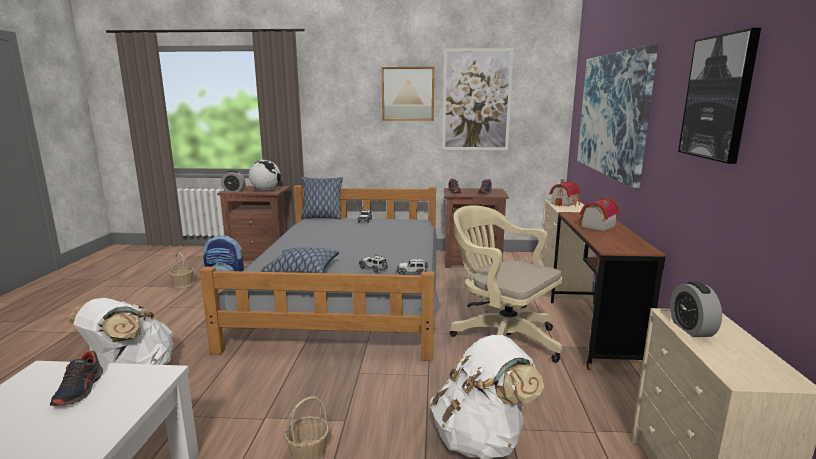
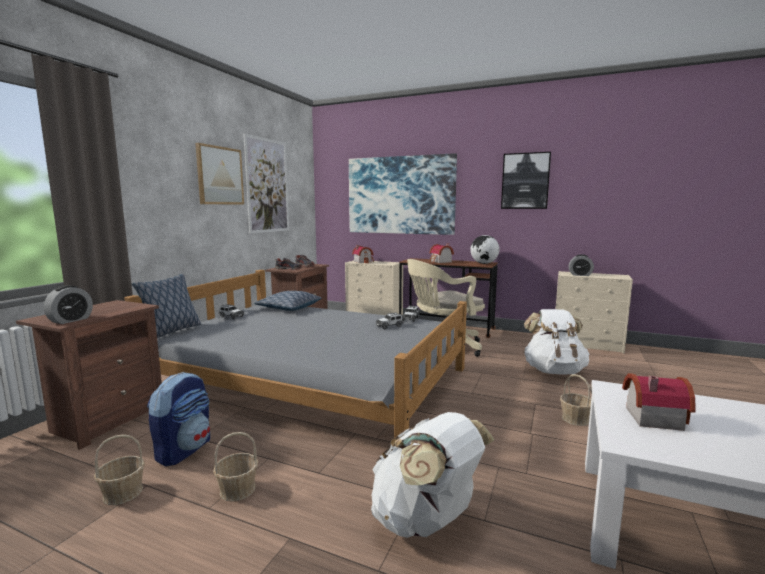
camera: 70 degrees left, 5 degrees down
(80, 390) = (650, 417): shoe -> toy house
(181, 308) = (237, 489): none -> basket
(266, 190) = (119, 308): globe -> globe (484, 263)
(302, 271) = (371, 347): pillow -> pillow (288, 308)

